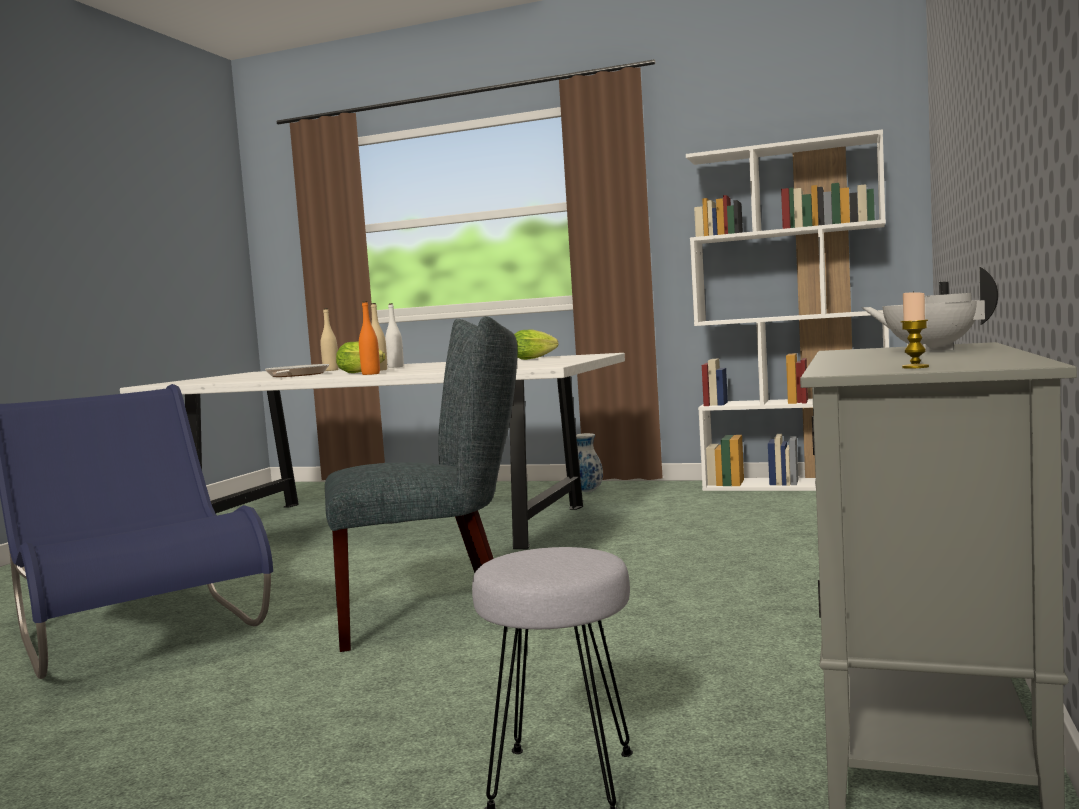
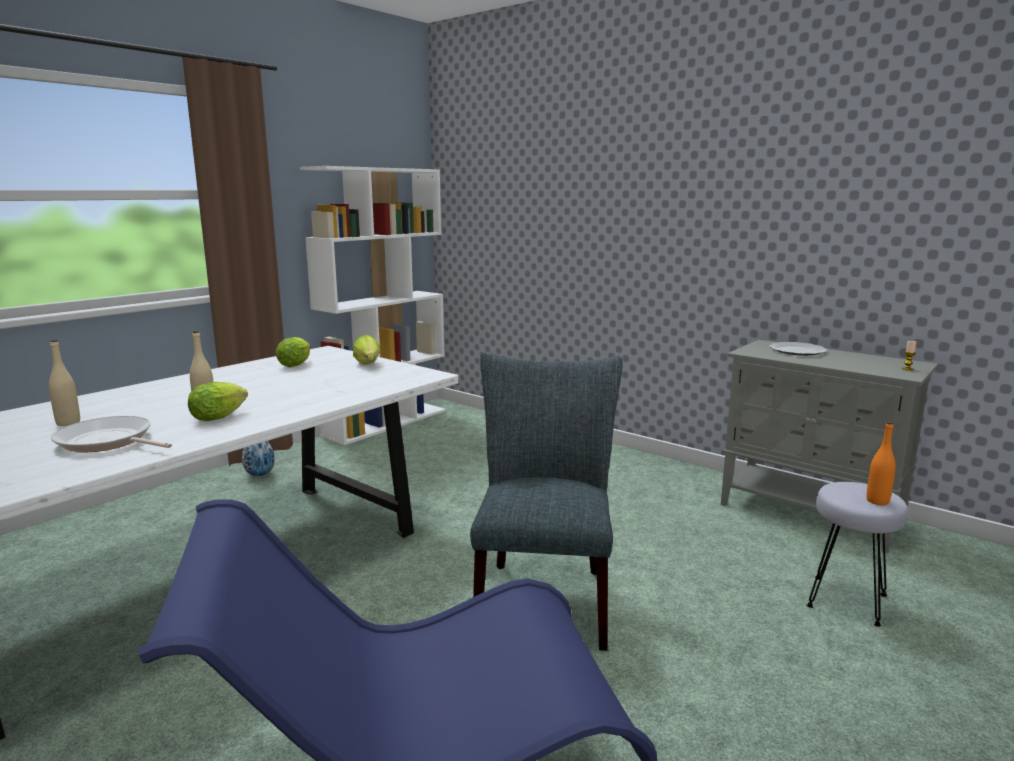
camera: 70 degrees left, 10 degrees up
(371, 374) = (277, 417): orange bottle -> orange bottle (877, 501)
(395, 367) = (165, 400): white bottle -> none
(559, 360) = (368, 365): none -> lettuce
(929, 350) = (796, 351): white teapot -> plate

